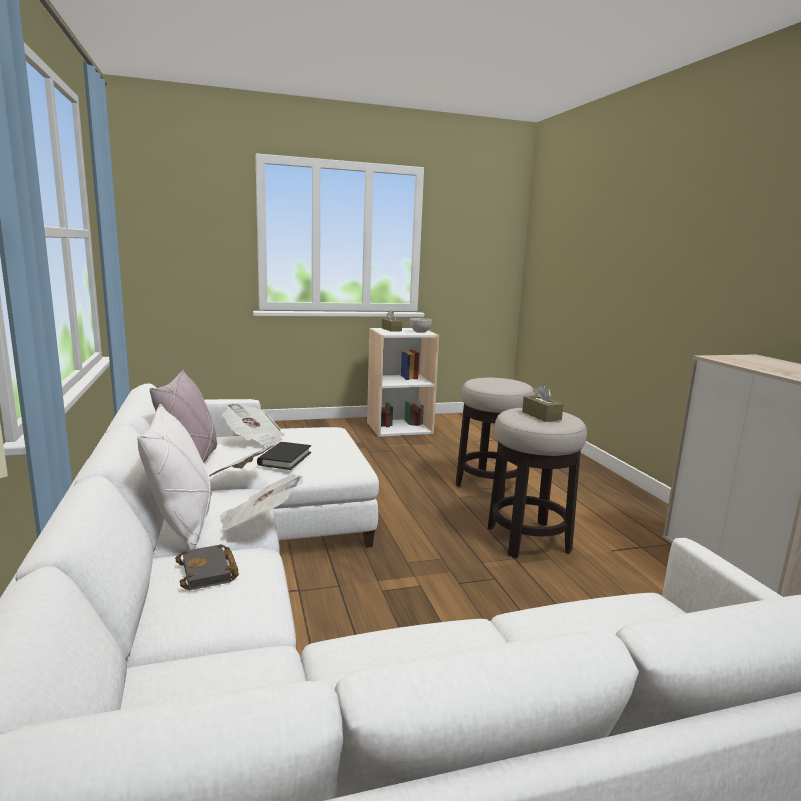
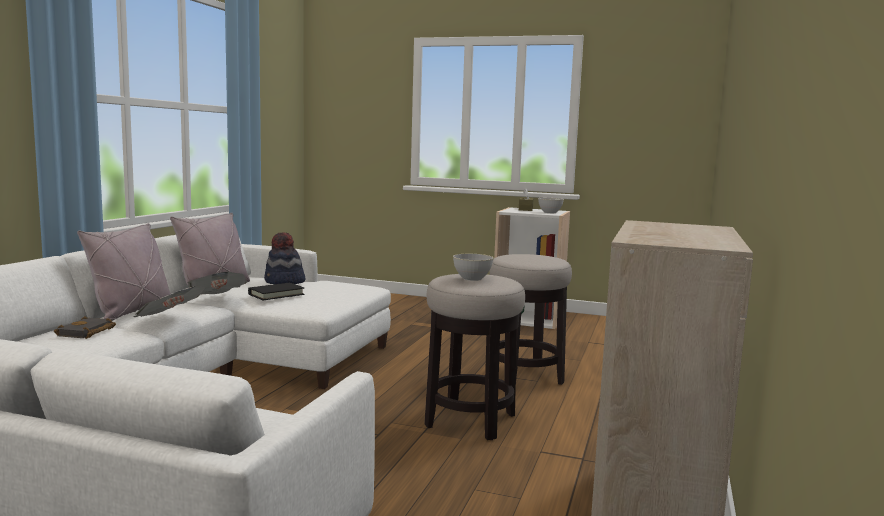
camera: 35 degrees right, 5 degrees down
(183, 524) = (132, 312): white pillow -> purple pillow
(254, 440) = (284, 282): newspaper -> hat
(541, 416) = (472, 278): brown tissue box -> grey bowl

